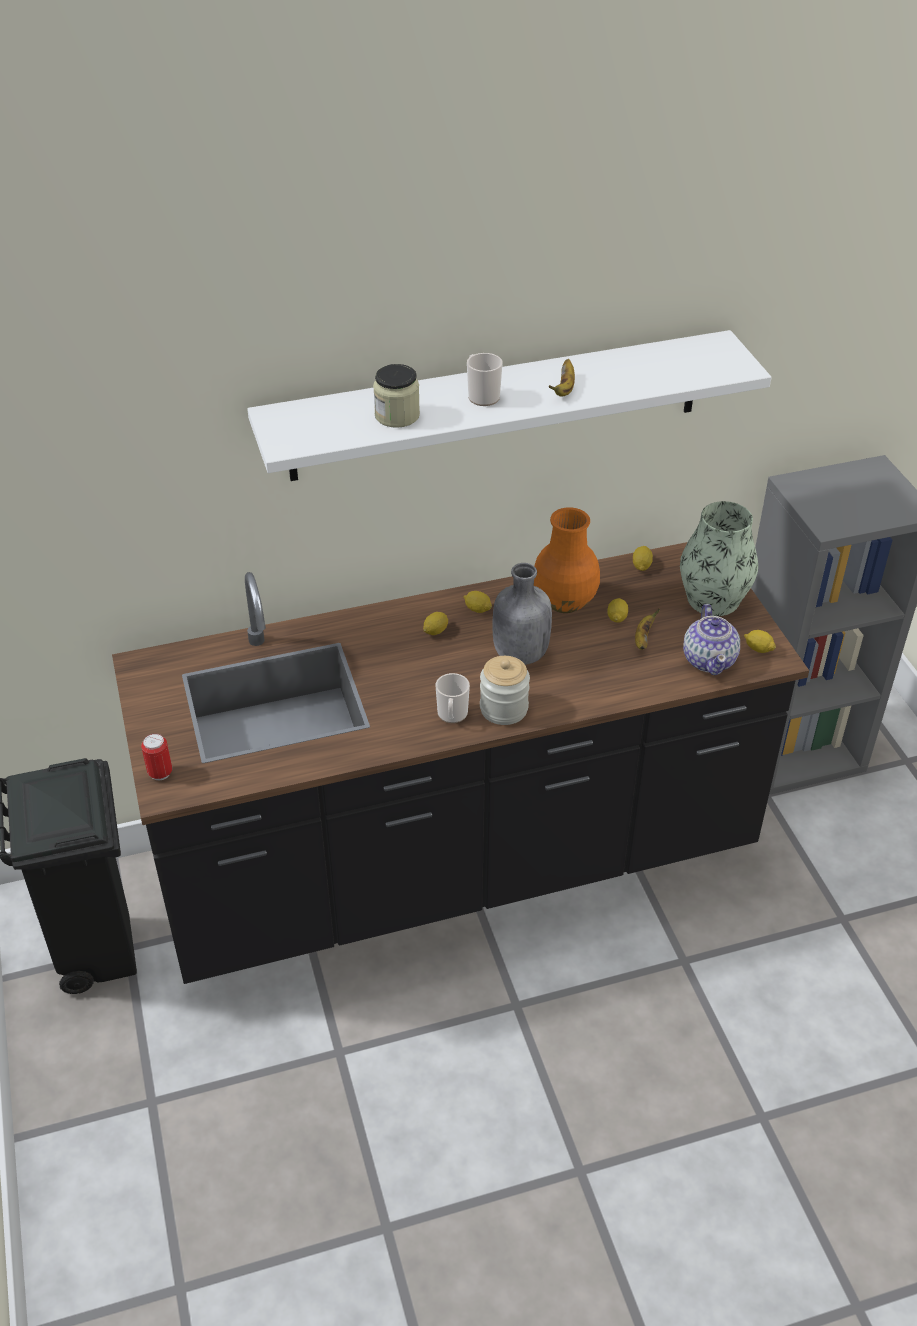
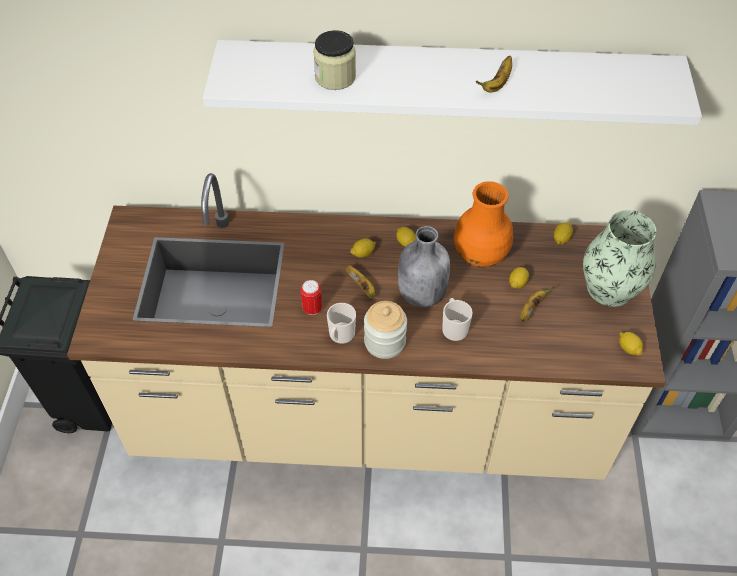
camera: 20 degrees right, 10 degrees up
(160, 773) = (98, 320): can -> can (312, 308)
(452, 663) = (362, 287): none -> banana
(458, 865) = (368, 418): black counter -> beige counter
(481, 395) = (419, 74): mug -> mug (454, 328)
(709, 659) = (580, 346): teapot -> none

